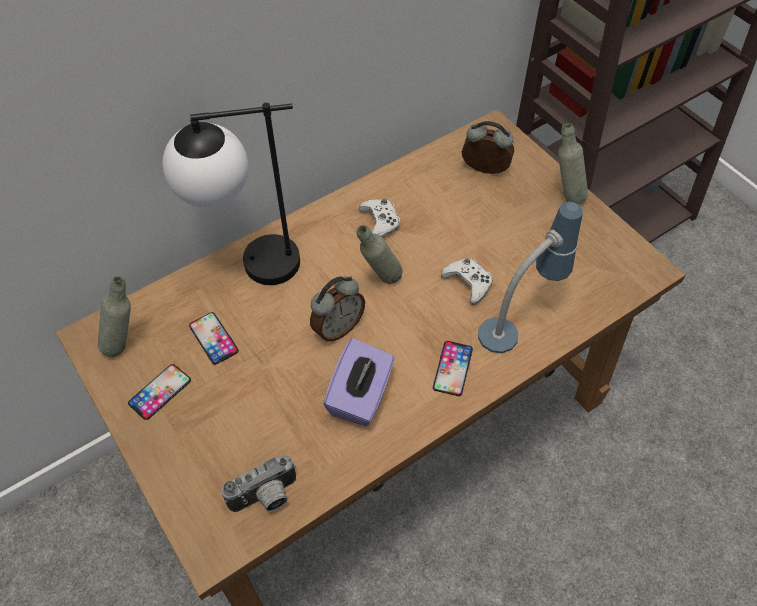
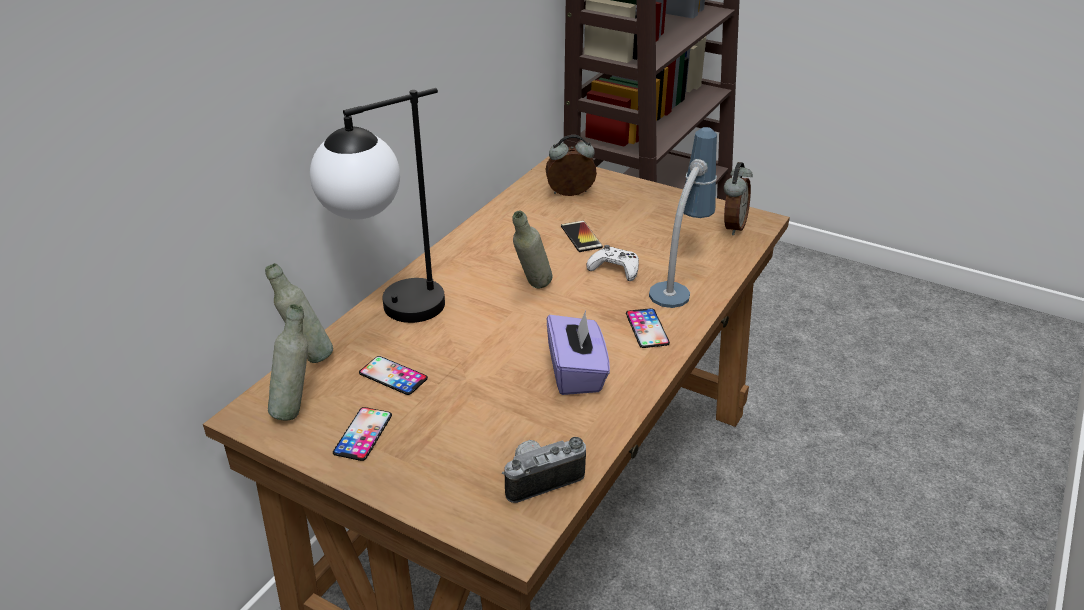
camera: 25 degrees left, 20 degrees down
(266, 498) = (540, 478): camera -> camera turned 150 degrees counterclockwise
(337, 327) = (516, 332): alarm clock -> alarm clock (732, 226)
(380, 222) = (501, 250): white game controller -> none
(461, 231) = (581, 237): none -> phone
(565, 195) = (652, 193): grey bottle -> grey bottle (308, 357)

